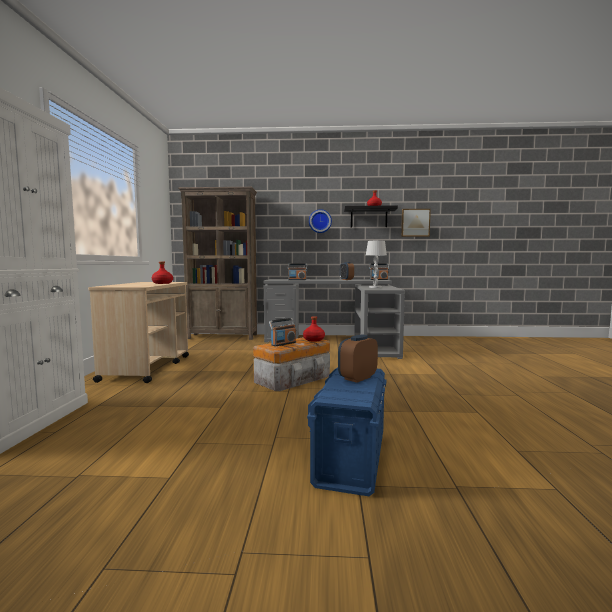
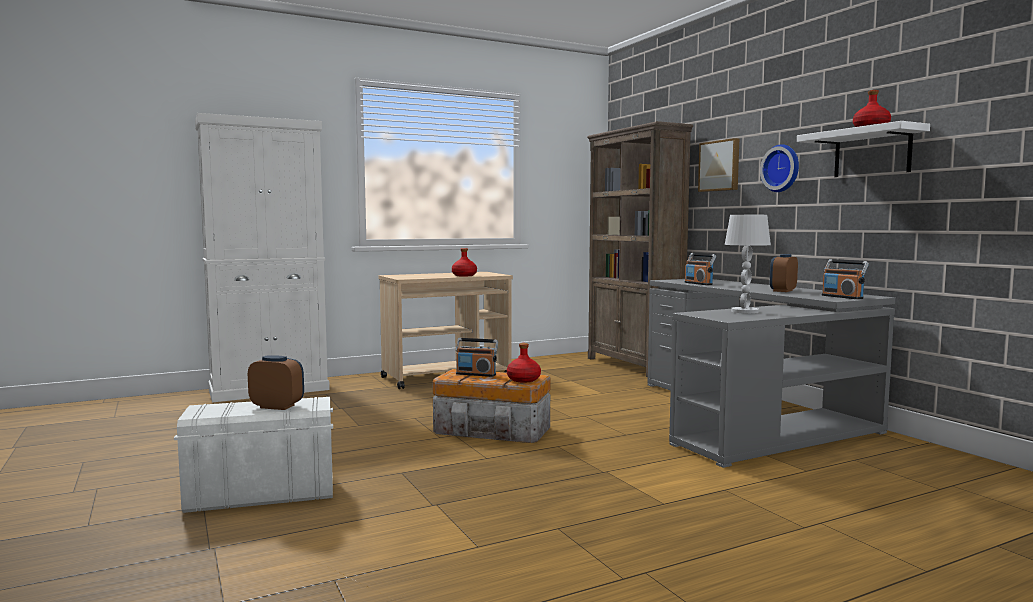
camera: 60 degrees right, 0 degrees up
(350, 458) = (261, 494): blue storage box -> white storage box
(368, 217) = (872, 152): black shelf -> white shelf
(415, 223) = (983, 156): picture -> picture (720, 166)

